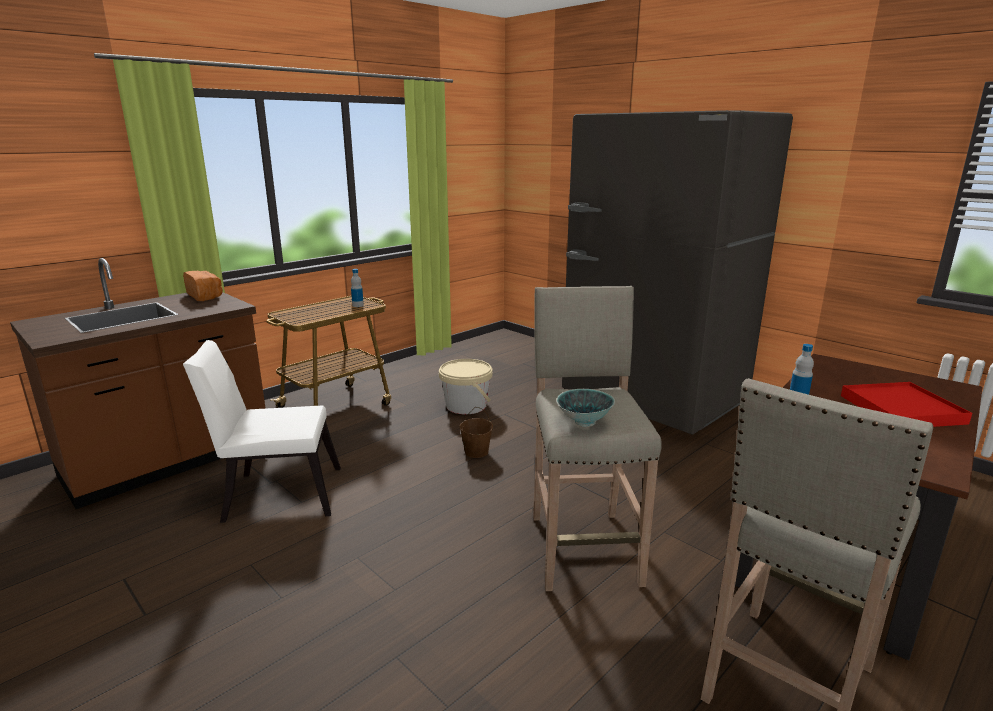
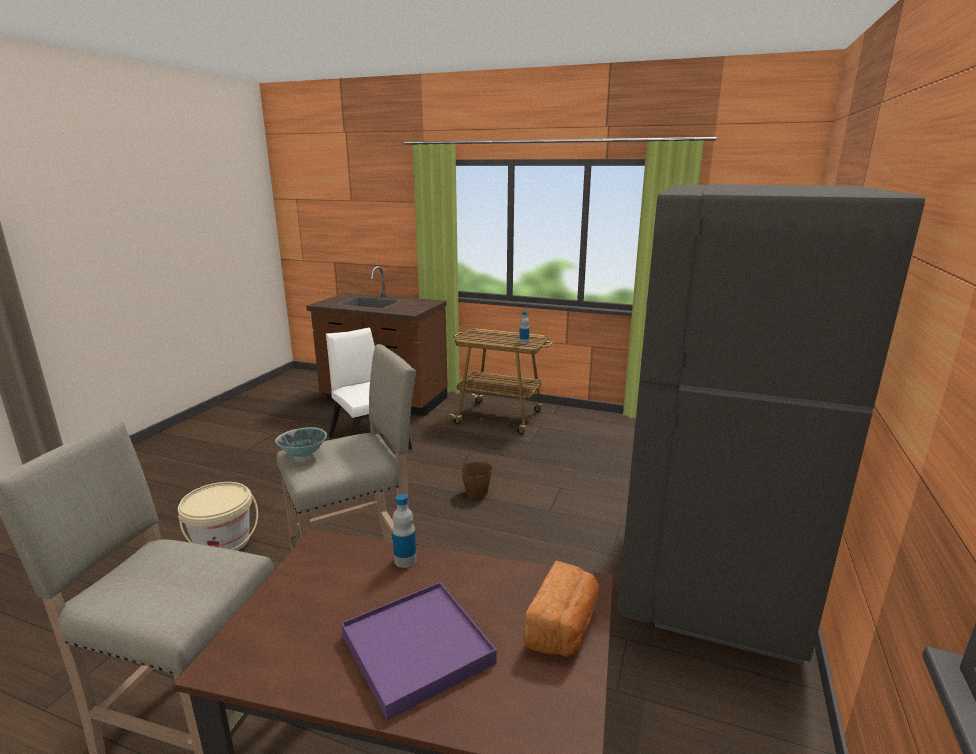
camera: 65 degrees right, 0 degrees up
(205, 296) = (425, 303): bread -> bread (563, 627)
(466, 406) = (556, 465): beige bucket -> beige bucket (223, 542)
(901, 409) = (417, 649): red tray -> purple tray

